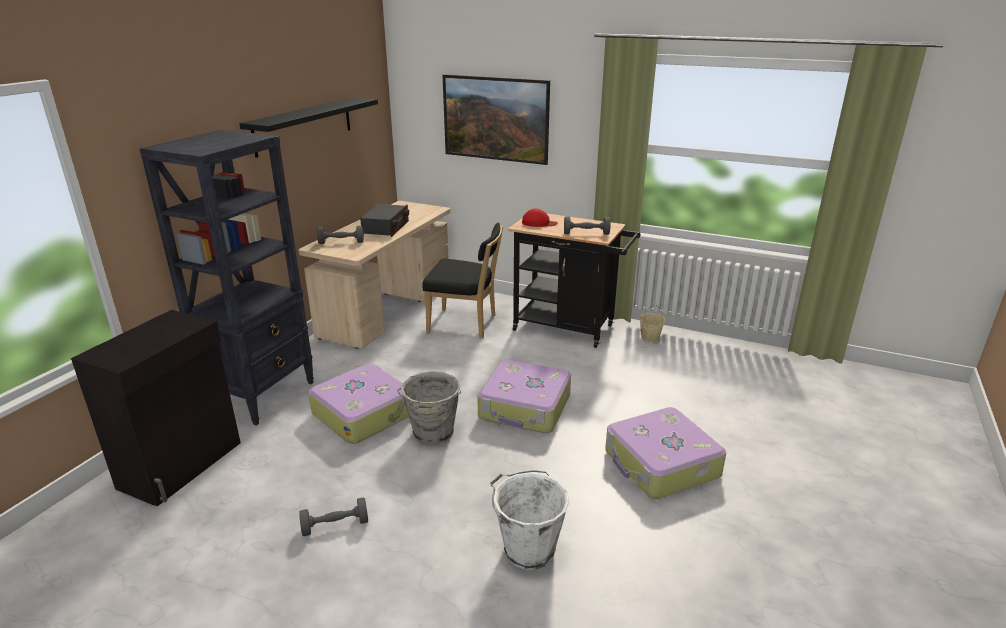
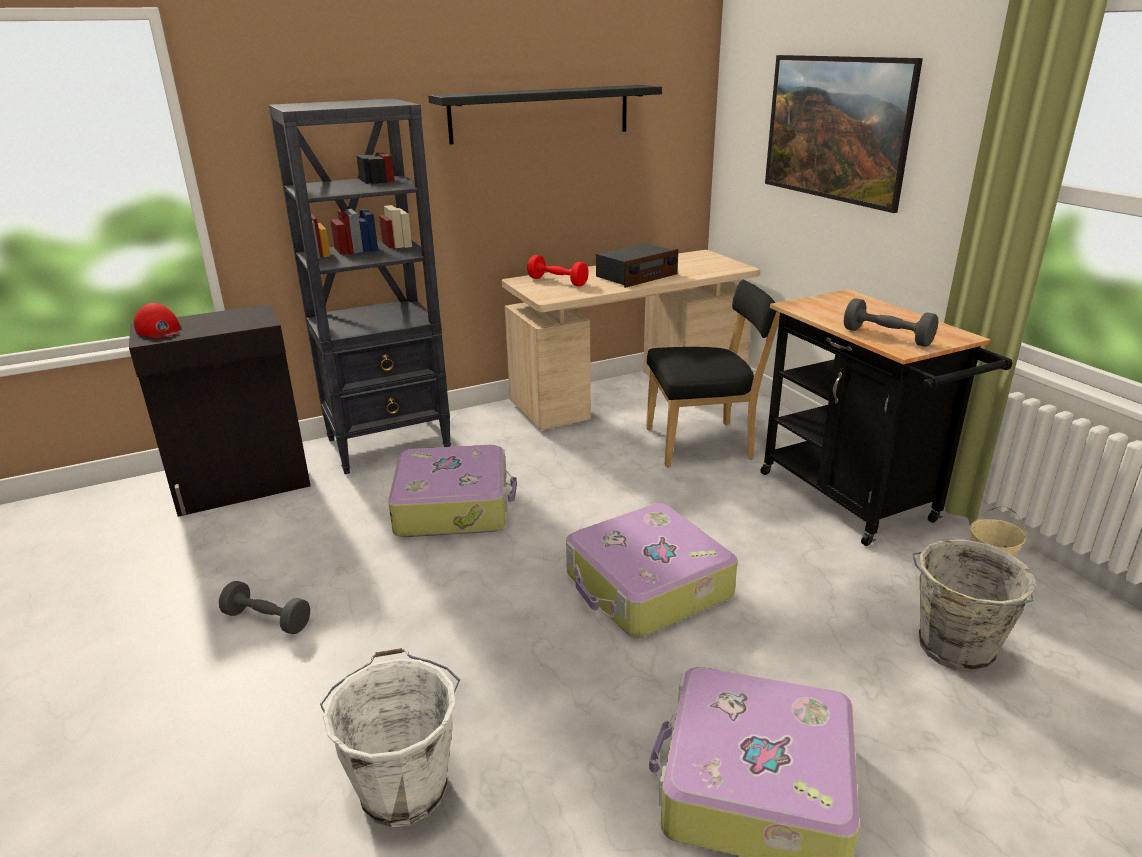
camera: 40 degrees right, 0 degrees up
(341, 242) = (557, 282): grey dumbbell -> red dumbbell
(433, 434) = (492, 565): grey bucket -> grey bucket (954, 649)
(465, 324) = (704, 444): black chair -> black chair turned 60 degrees counterclockwise
(539, 223) = (831, 306): red cap -> red cap (159, 330)

